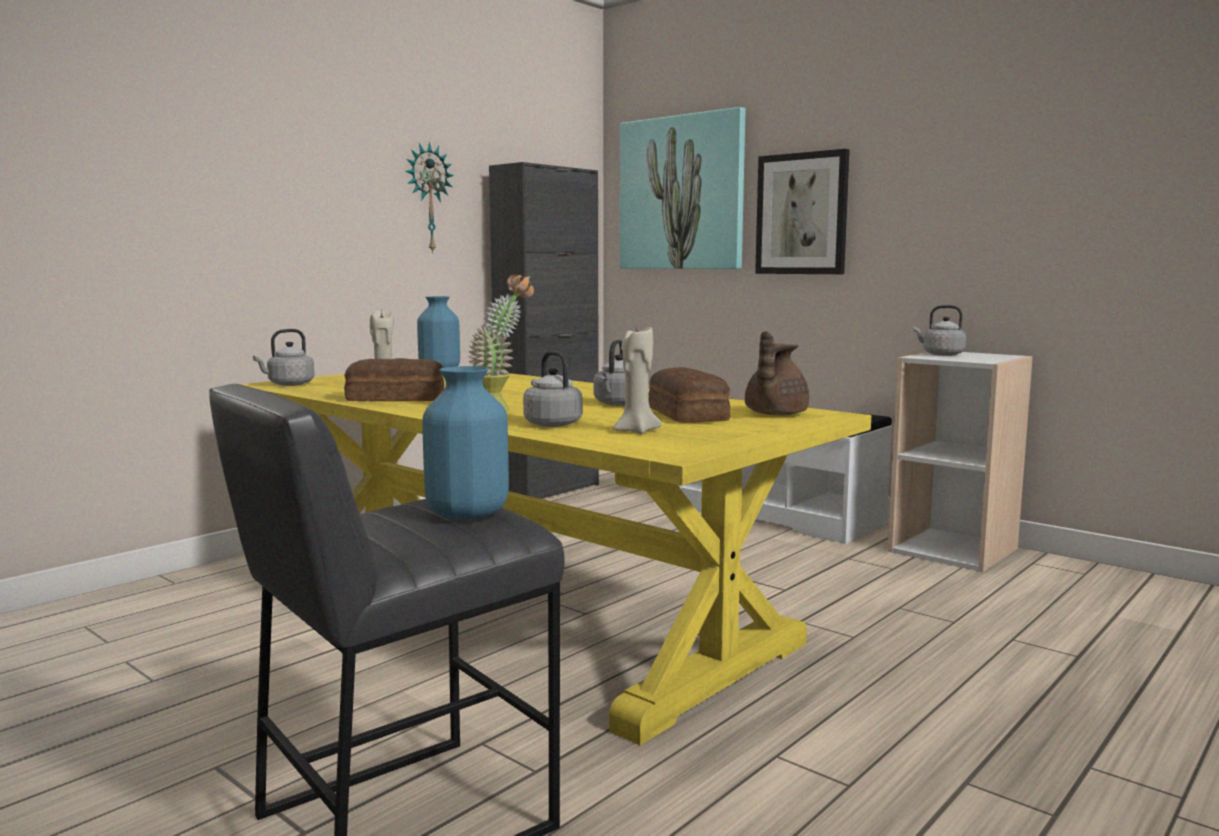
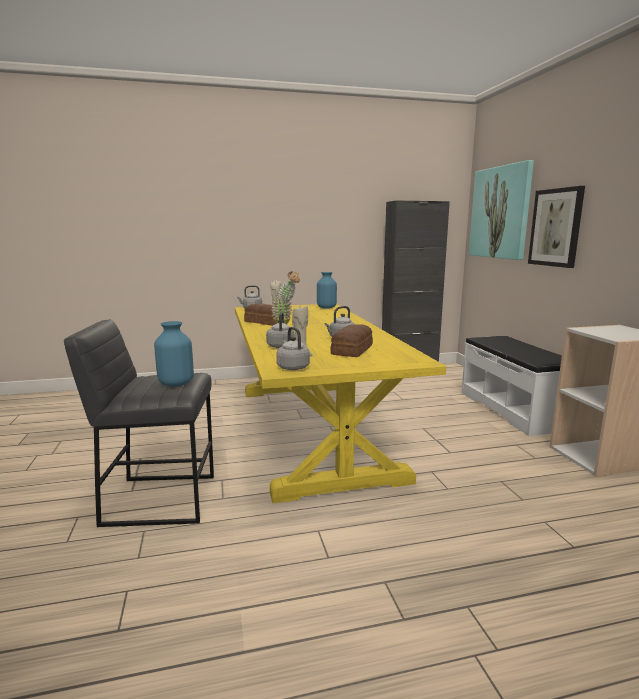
camera: 35 degrees right, 5 degrees up
(428, 198) = (350, 220): wall clock -> none
(774, 414) = (393, 357): brown teapot -> none
(940, 354) = (605, 329): grey kettle -> grey kettle (292, 367)

